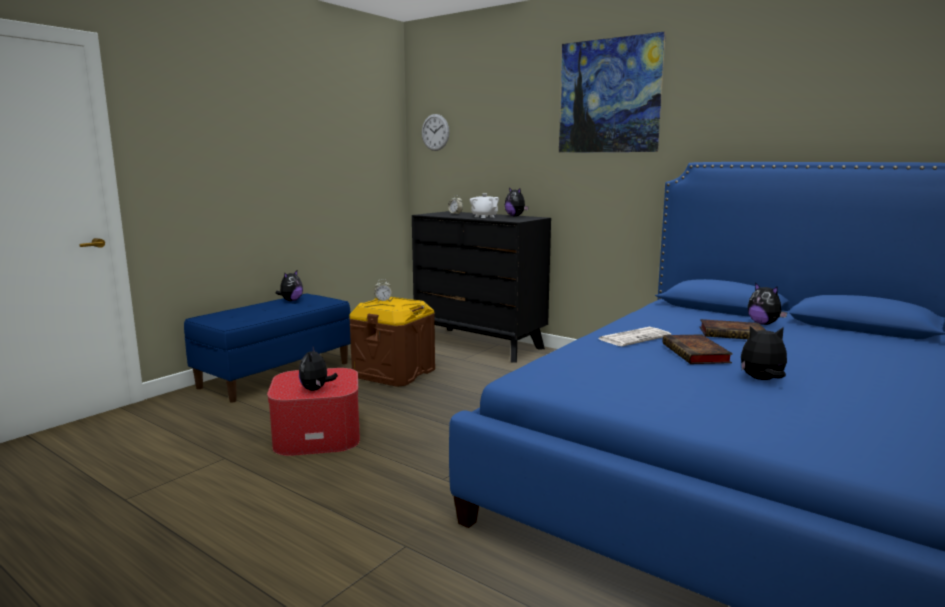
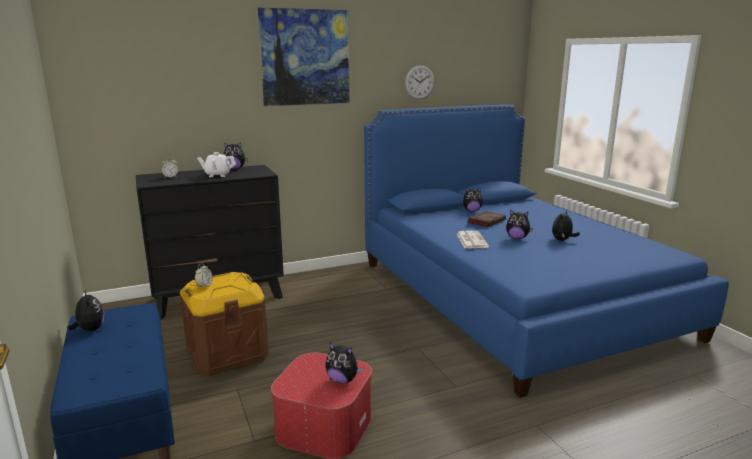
camera: 60 degrees left, 5 degrees up
(435, 132) = (100, 88): wall clock -> wall clock (419, 82)
(697, 354) = (517, 238): book -> plush toy

